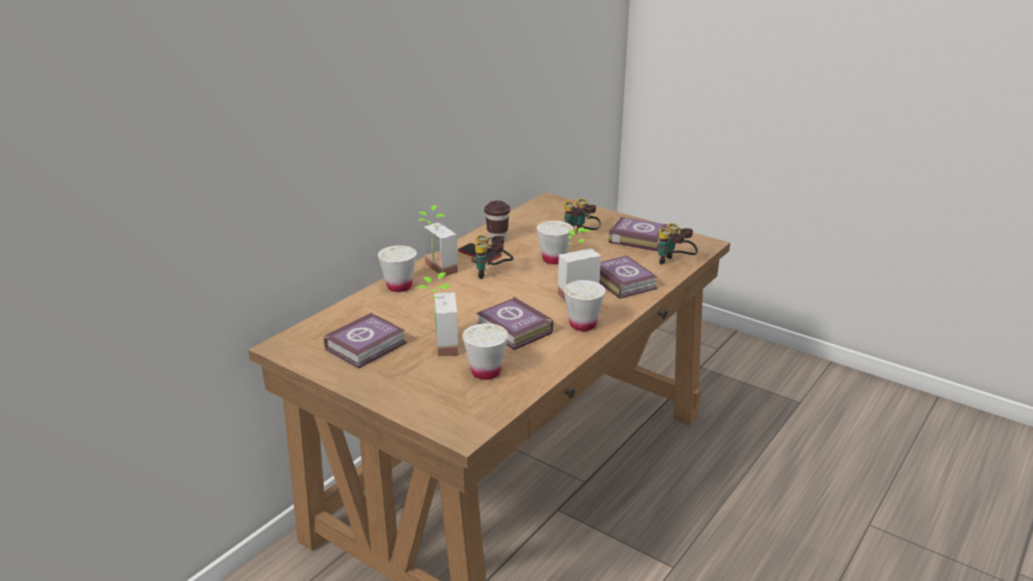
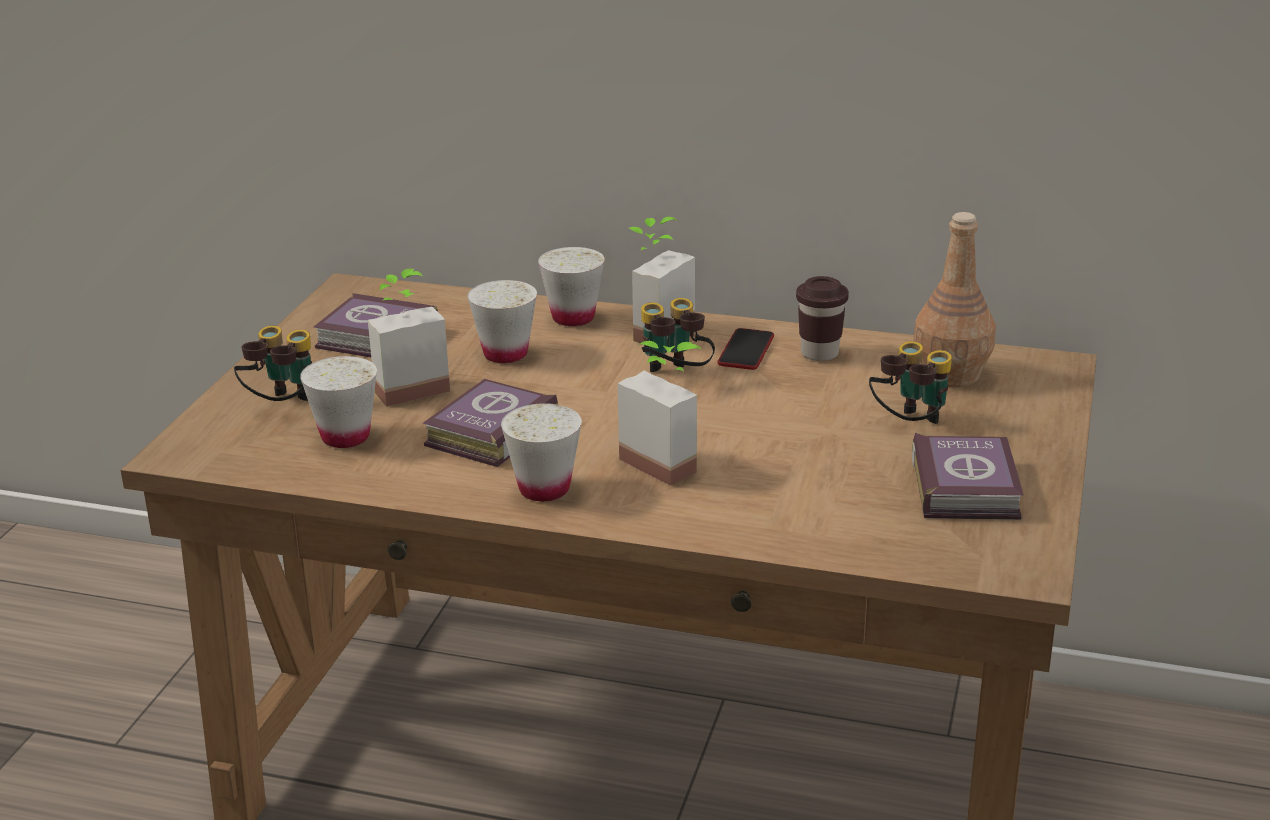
camera: 70 degrees right, 0 degrees up
(540, 219) = (951, 374): none -> brown bottle
(554, 259) = (782, 418): white cup -> white cup (505, 354)
(622, 281) = (747, 501): book -> none
(674, 264) = (878, 547): binoculars -> binoculars (281, 407)

